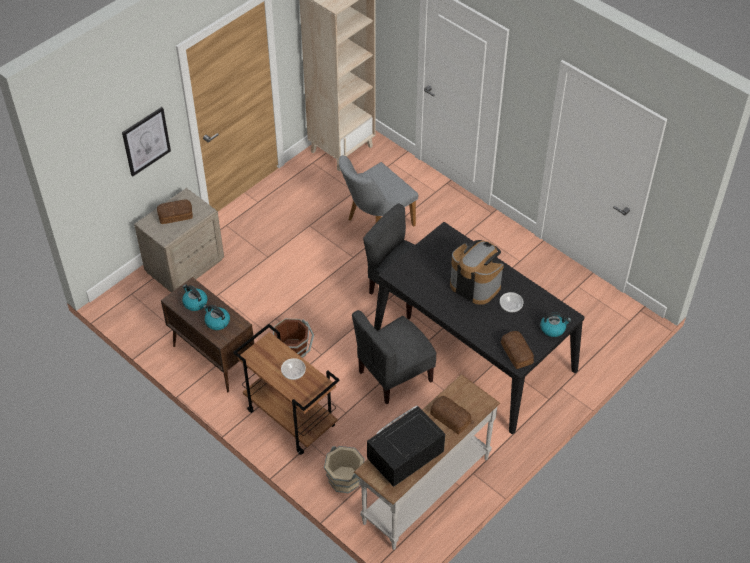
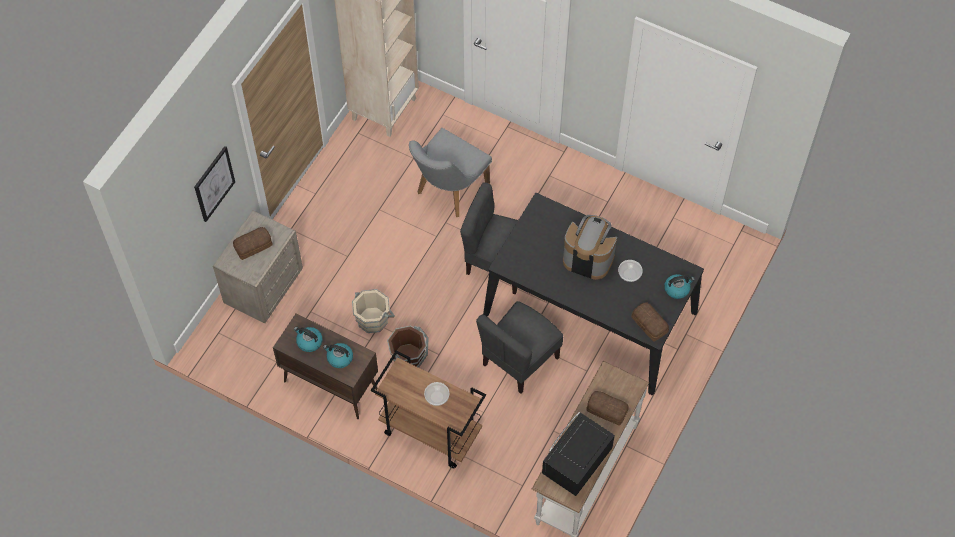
camera: 15 degrees left, 10 degrees up
(345, 478) = (505, 482): beige bucket -> beige bucket (372, 319)

